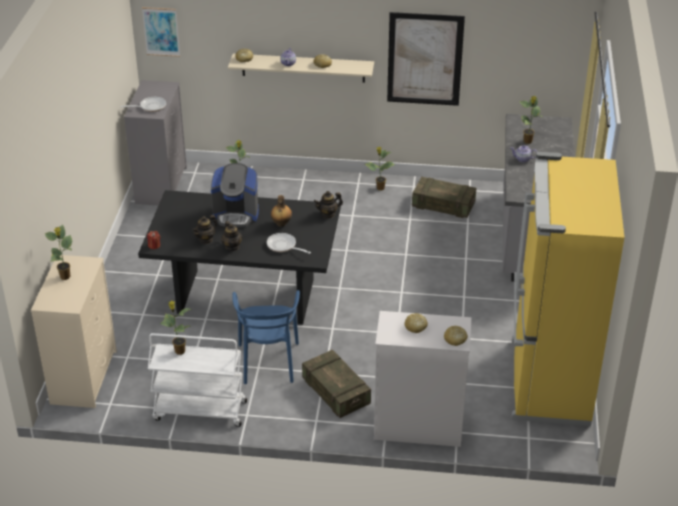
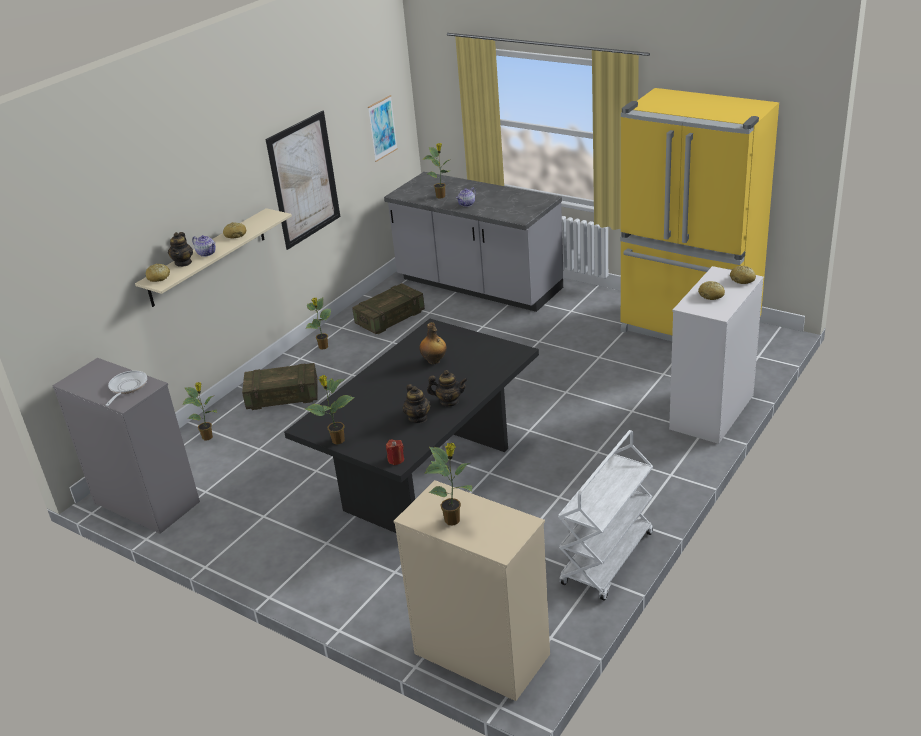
camera: 60 degrees left, 5 degrees down
(161, 31) = (47, 303): picture -> picture (382, 128)
(179, 351) = (584, 498): potted plant -> potted plant (337, 441)
(236, 214) = (388, 387): coffee machine -> none
(268, 362) = (555, 487): blue chair -> none
(283, 246) = (477, 367): frying pan -> none
(328, 214) = (443, 329): teapot -> teapot (183, 263)
(336, 393) = (634, 451): crate -> crate (283, 397)

